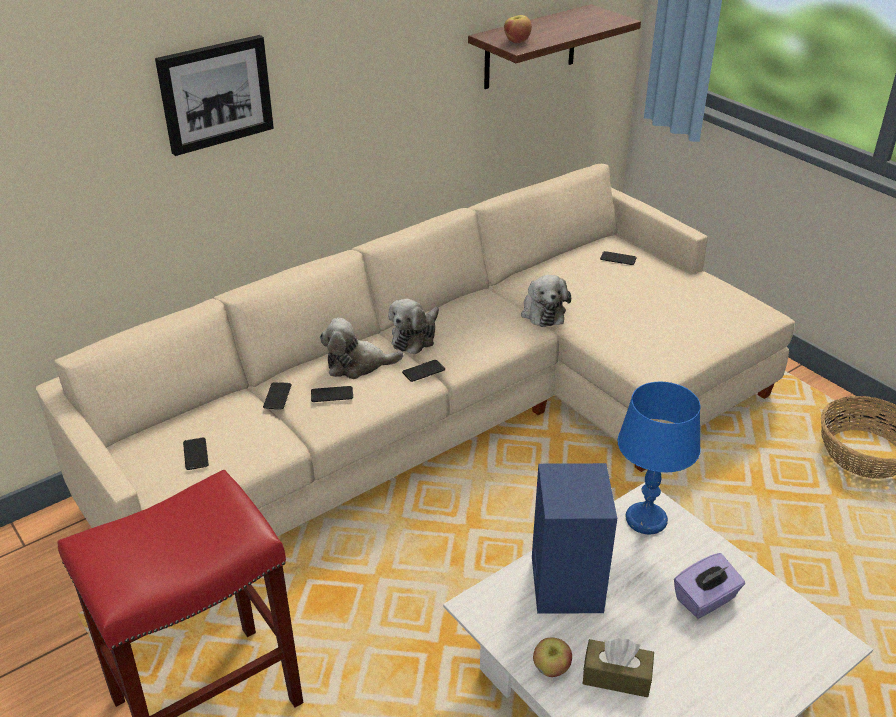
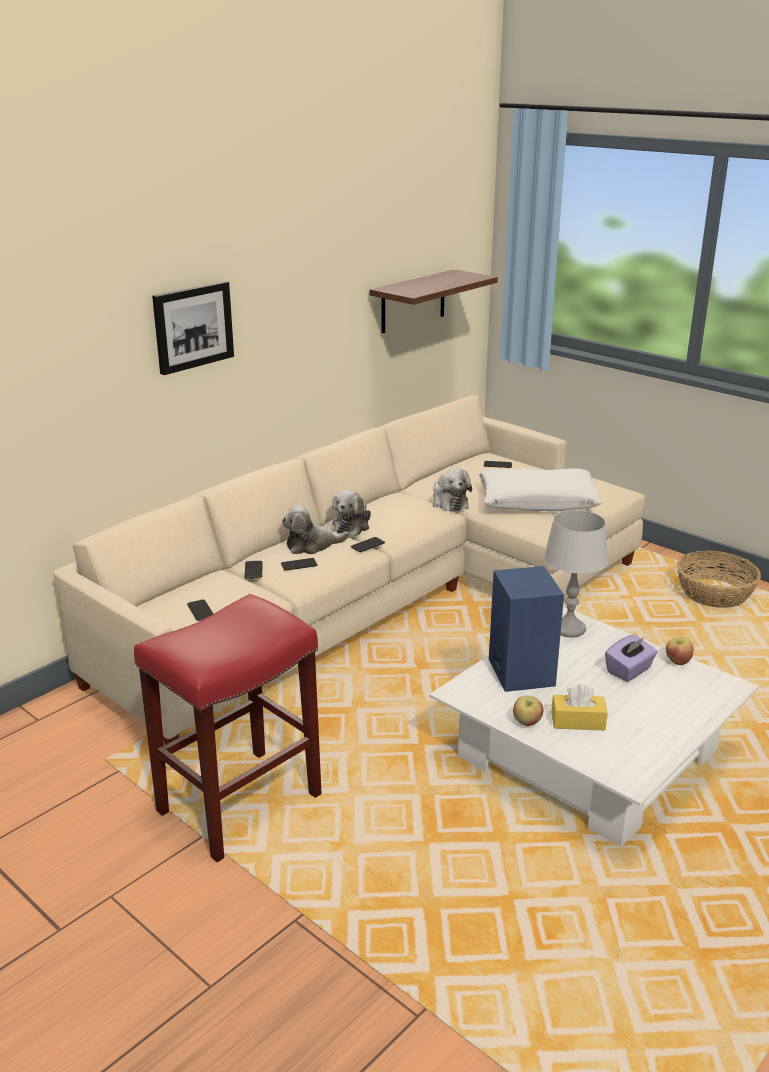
camera: 10 degrees left, 10 degrees down
(516, 41) = (409, 291): apple -> apple (677, 661)
(616, 676) = (578, 721): brown tissue box -> yellow tissue box
(645, 519) = (568, 628): blue table lamp -> grey table lamp
(651, 321) = (537, 501): none -> white pillow

